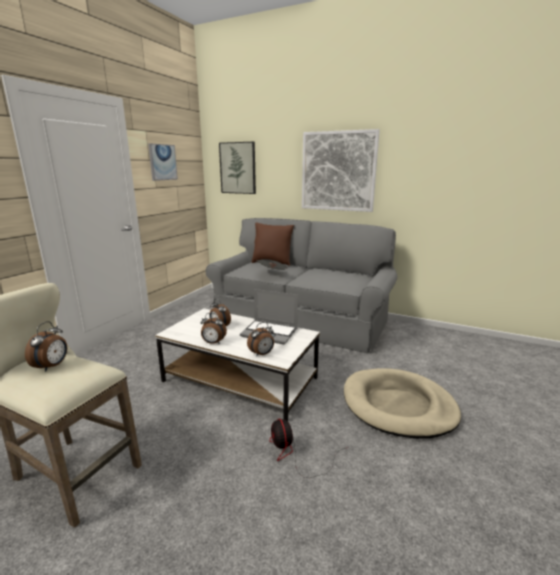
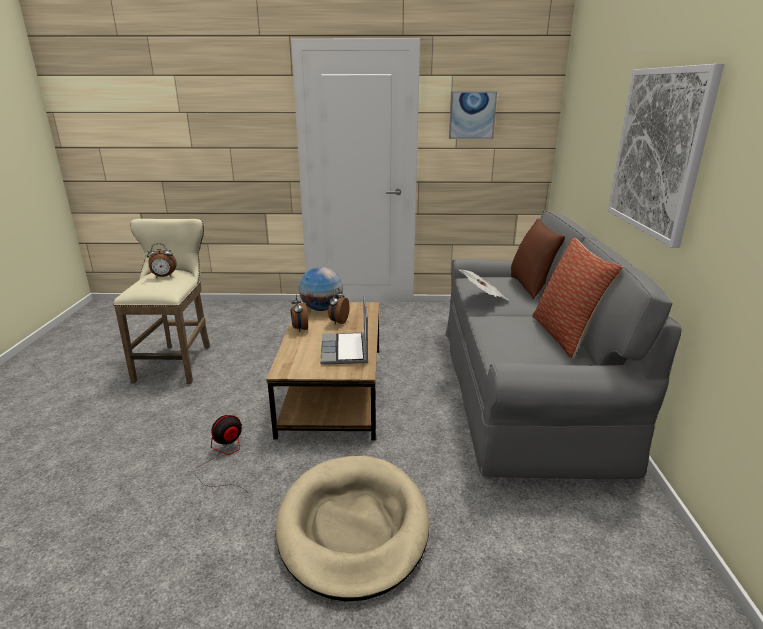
camera: 65 degrees right, 5 degrees up
(186, 328) = (321, 309): none -> globe
(238, 168) = (578, 128): picture -> none
(241, 379) = (334, 389): white coffee table -> brown coffee table
(262, 354) = (290, 358): alarm clock -> none
(337, 271) = (565, 335): none -> pillow

